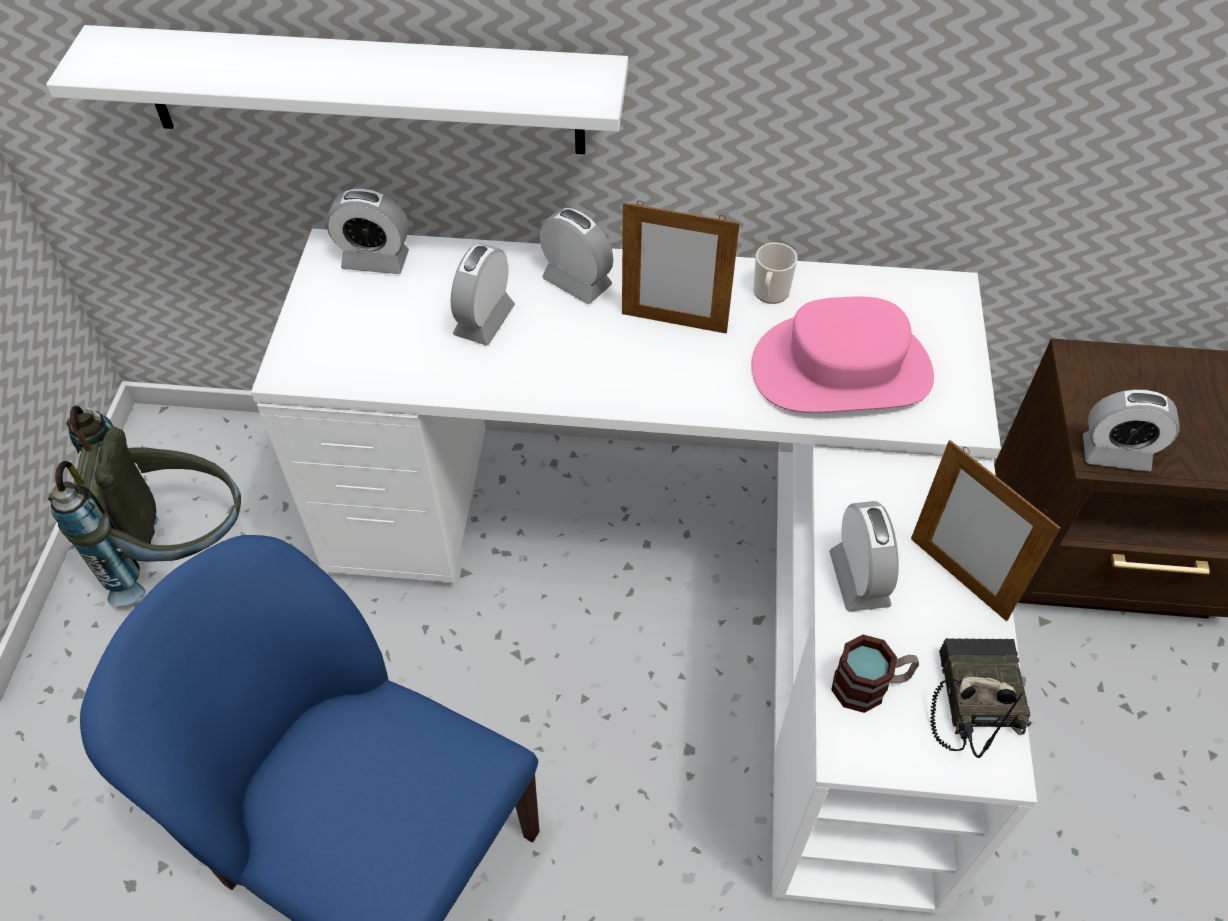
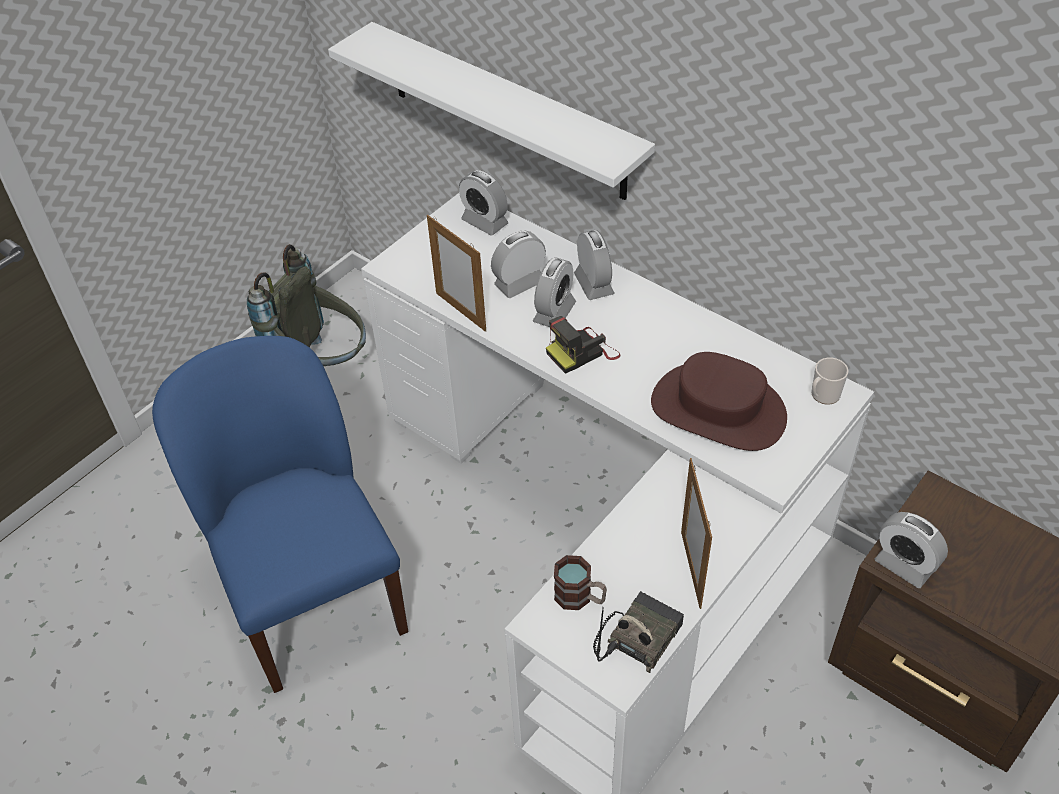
camera: 35 degrees right, 5 degrees down
(632, 373) = (582, 352): none -> camera
(674, 323) = (633, 334): picture frame -> picture frame (461, 311)
(770, 294) = (712, 343): mug -> mug (823, 395)
(842, 369) = (718, 409): pink hat -> brown hat
(859, 579) = (627, 537): alarm clock -> alarm clock (554, 312)

